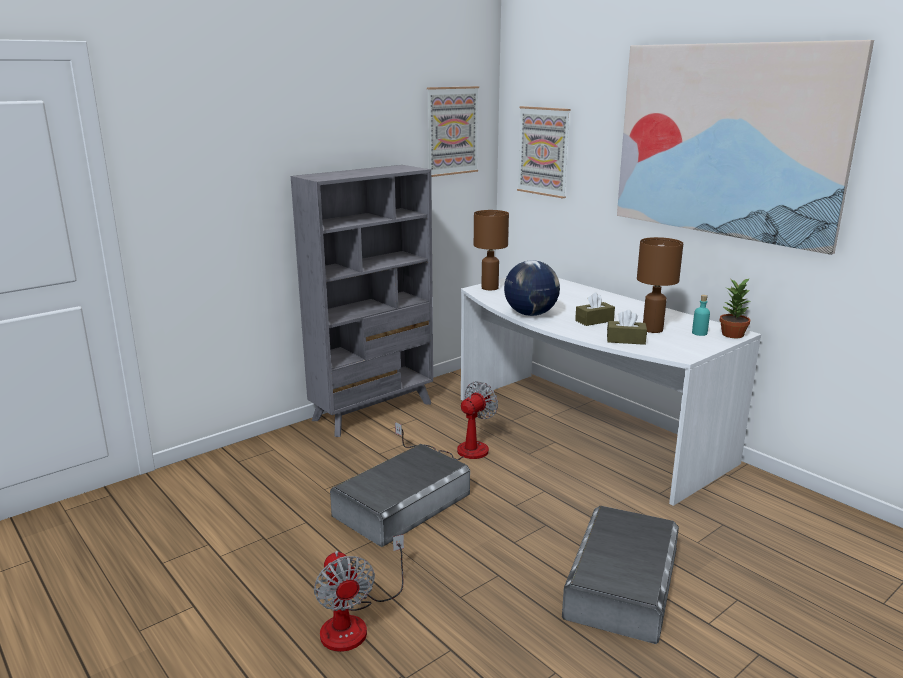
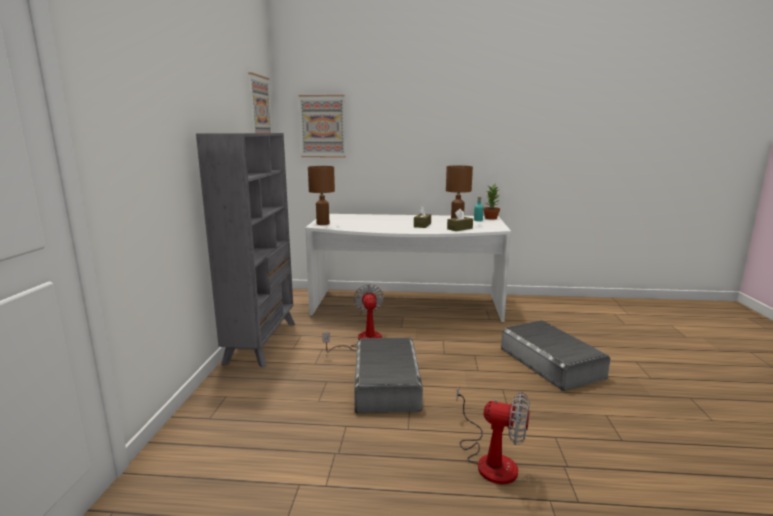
camera: 45 degrees left, 5 degrees down
(531, 314) = (384, 229): globe -> none
(727, 141) = (465, 108): picture -> none

